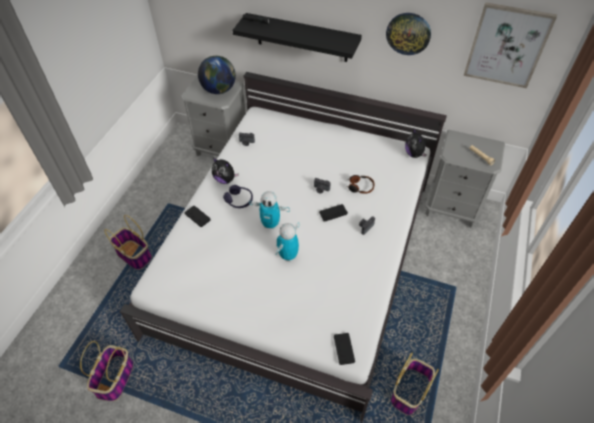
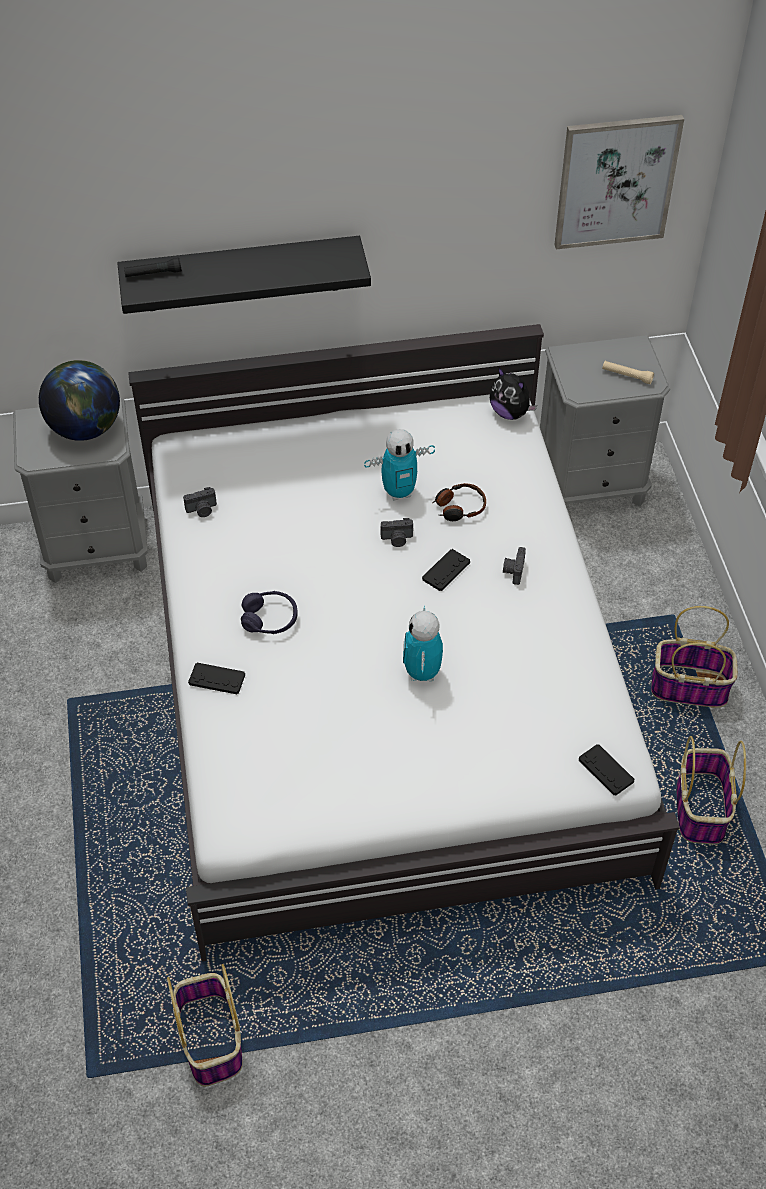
camera: 30 degrees left, 0 degrees up
(134, 255) = (77, 823): basket -> basket (690, 687)
(225, 179) = (215, 593): plush toy -> none
(270, 224) = (356, 635): toy robot -> toy robot (399, 492)
(408, 33) = (446, 209): wall clock -> none

